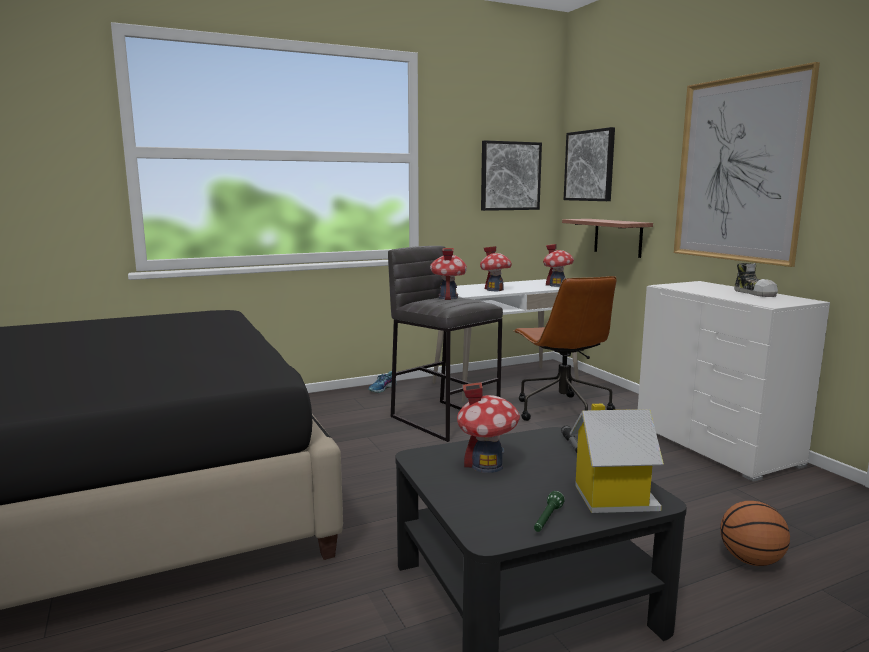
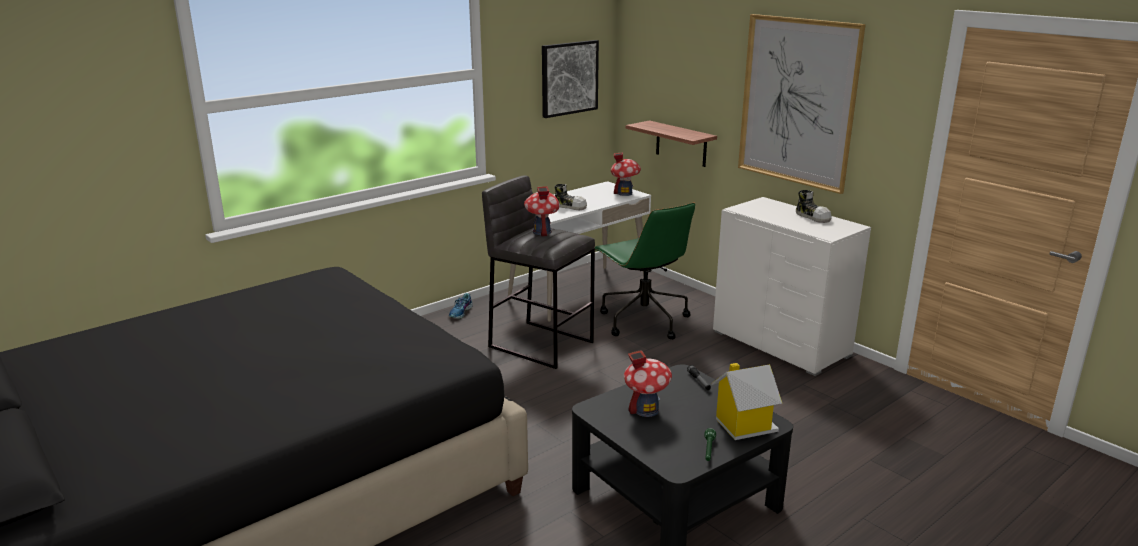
camera: 15 degrees left, 10 degrees up
(495, 290) = (570, 206): toy house -> shoe
(561, 411) = (643, 321): brown office chair -> green office chair
(589, 165) = (649, 67): picture -> none
(750, 560) = (822, 445): basketball -> none

